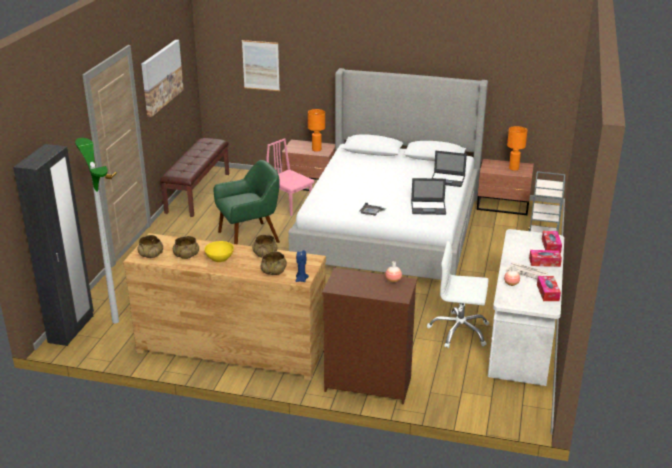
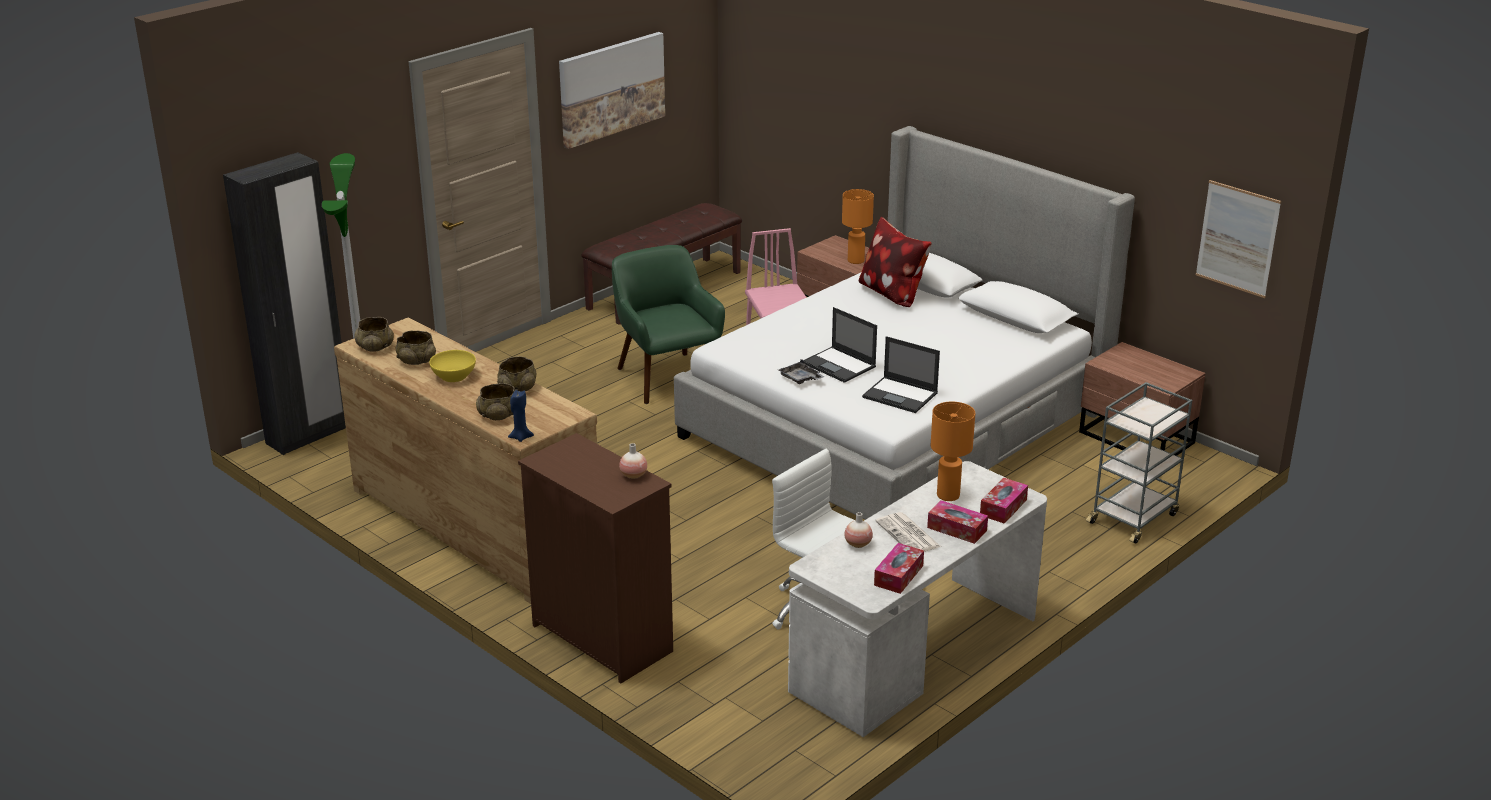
camera: 30 degrees right, 0 degrees up
(250, 237) = (667, 377): green armchair -> green armchair turned 120 degrees counterclockwise
(261, 65) = (801, 98): picture -> picture (1237, 238)
(364, 160) = (892, 294): none -> pillow
(448, 180) = (991, 359): laptop -> laptop (839, 365)
(514, 168) = (1156, 372): orange table lamp -> orange table lamp (948, 495)

